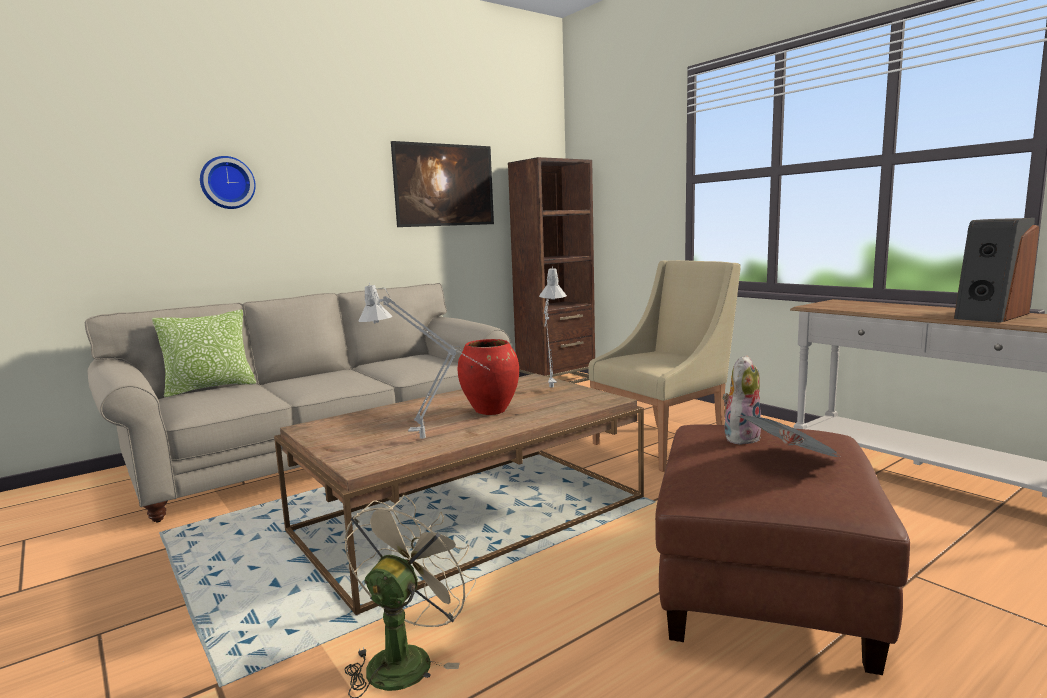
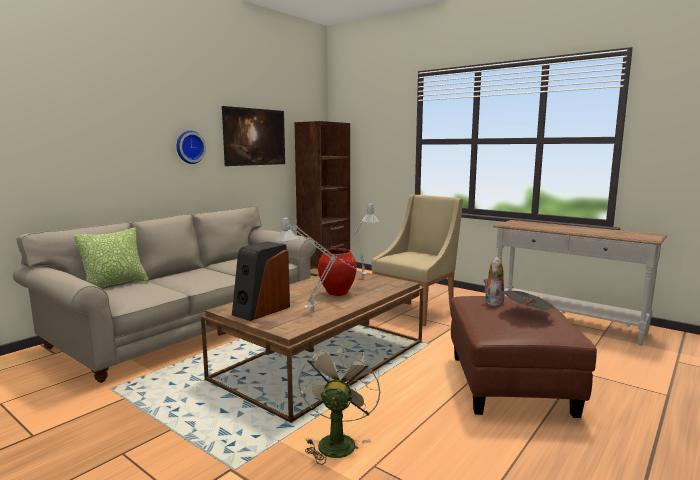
camera: 15 degrees left, 0 degrees up
(227, 183) = (113, 134): wall clock -> wall clock (189, 147)
(989, 316) = (598, 231): speaker -> speaker (261, 310)

